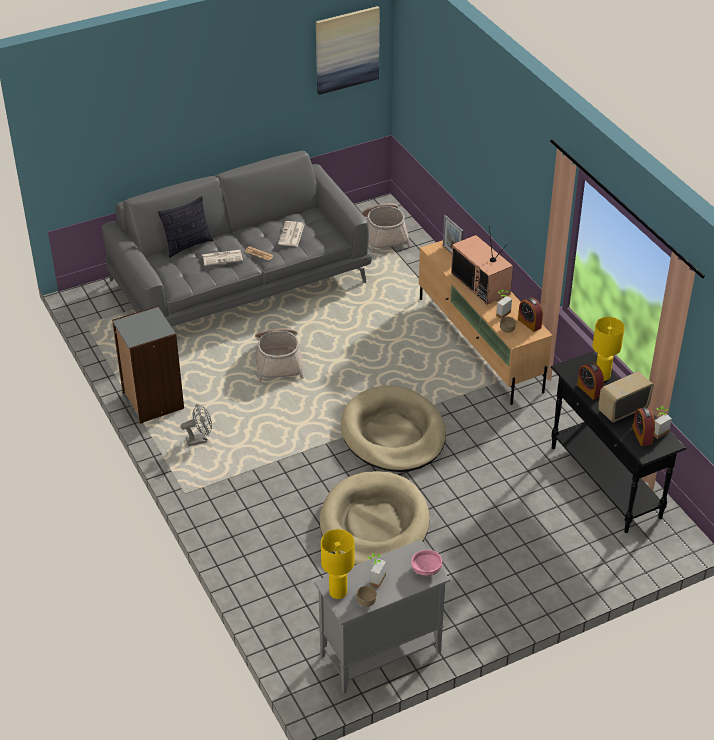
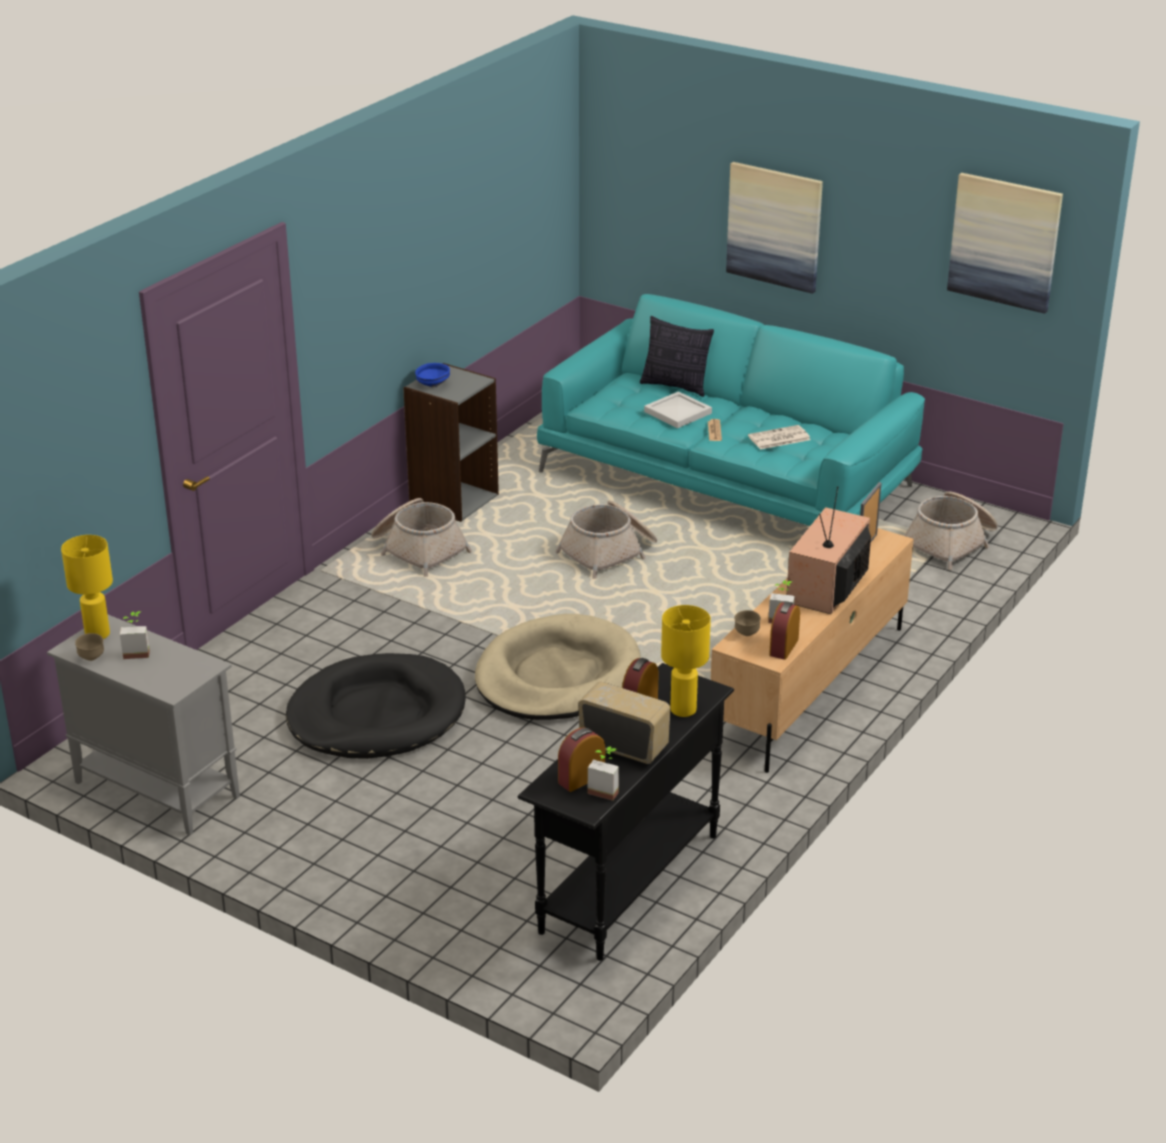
camera: 60 degrees right, 10 degrees down
(139, 335) = (432, 384): none -> blue bowl
(195, 112) = (774, 226): none -> picture
(200, 440) = (418, 549): grey fan -> basket
(223, 257) = (679, 412): newspaper -> white tray
(240, 281) = (727, 480): grey sofa -> turquoise sofa
(374, 525) = (376, 714): beige dog bed -> black dog bed
(426, 569) = (178, 682): pink bowl -> none

